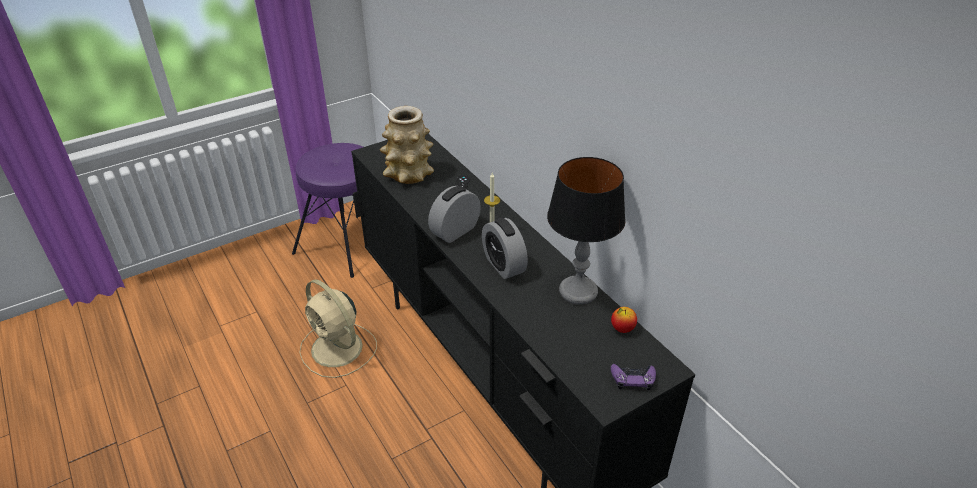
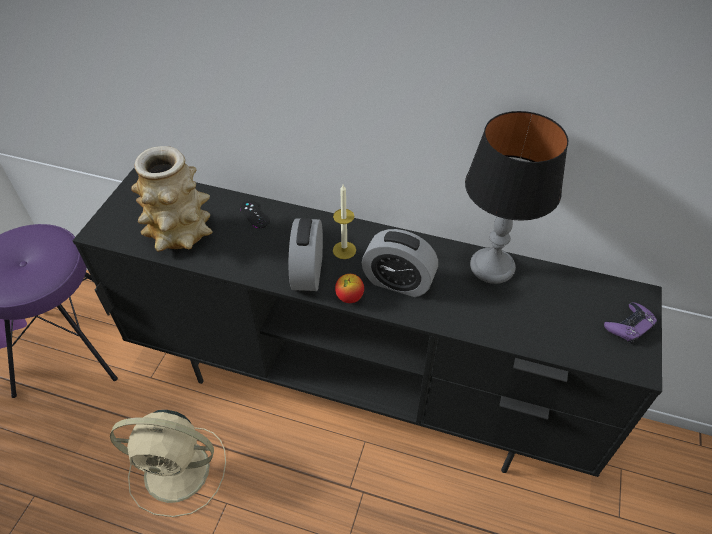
camera: 40 degrees left, 10 degrees up
(622, 329) = (567, 281): apple -> apple (349, 298)

